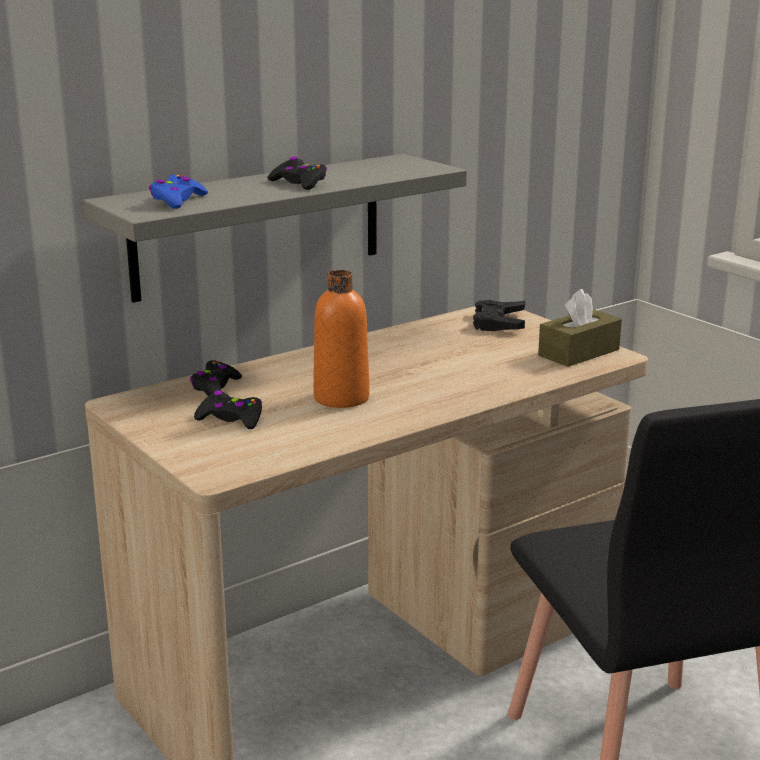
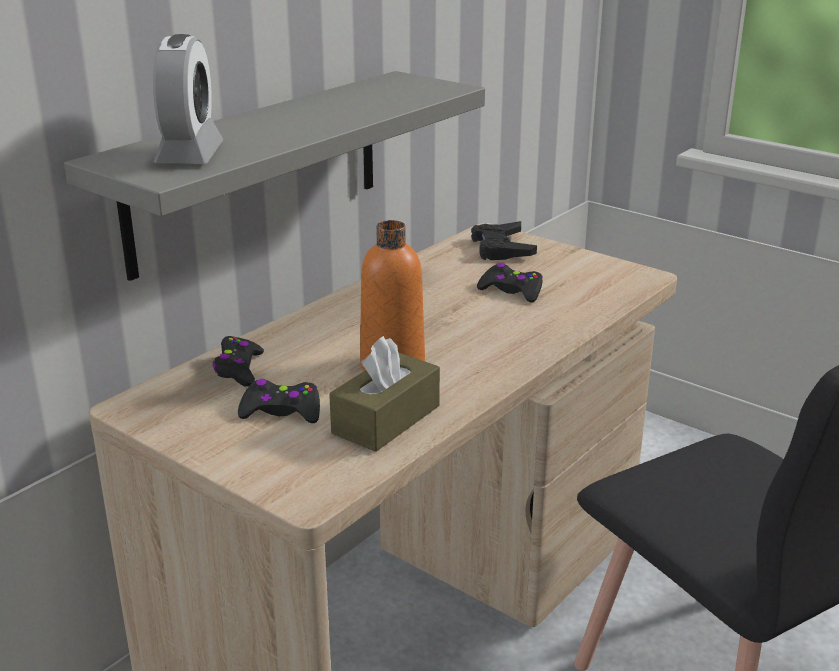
camera: 15 degrees left, 5 degrees up
(177, 200) = (190, 154): blue game controller -> alarm clock
(299, 183) = (316, 118): black game controller -> black game controller (511, 291)
(578, 352) = (605, 277): brown tissue box -> brown tissue box (386, 419)

